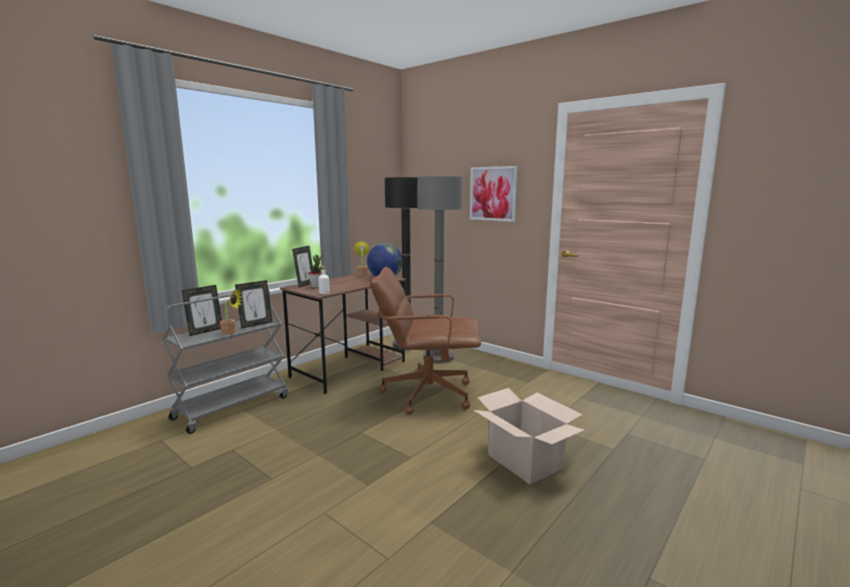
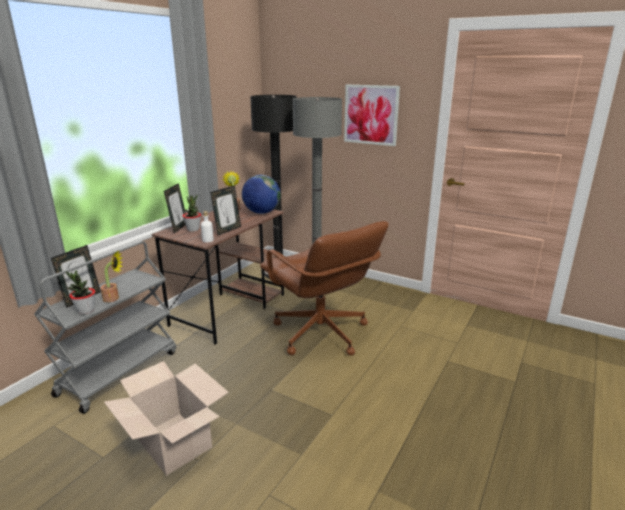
camera: 10 degrees left, 10 degrees up
(203, 338) = (86, 310): none -> potted plant
(256, 324) = (137, 283): picture frame -> picture frame (227, 230)
(426, 393) = (320, 333): brown office chair -> brown office chair turned 120 degrees counterclockwise
(524, 461) = (440, 406): cardboard box -> cardboard box (173, 443)

